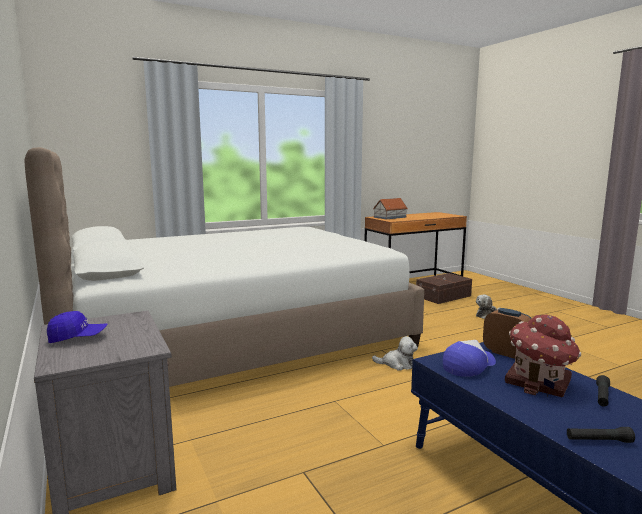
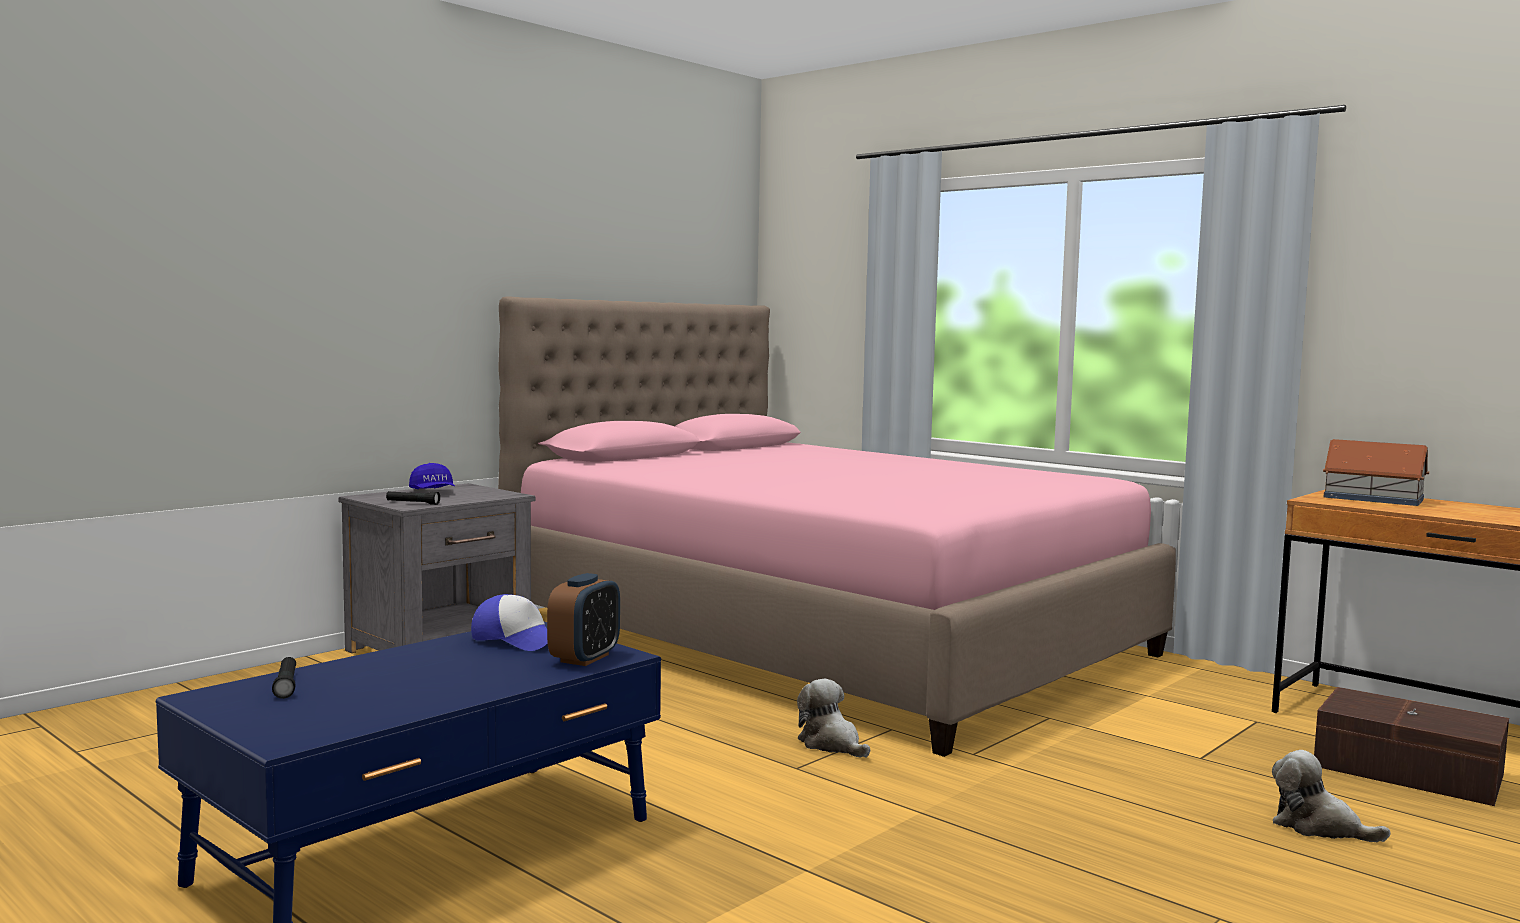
camera: 70 degrees right, 5 degrees down
(231, 338) = (820, 636): white bed -> pink bed
(397, 364) = (831, 744): plush toy -> plush toy turned 150 degrees clockwise
(539, 382) = (467, 670): toy house -> none
(602, 396) = (421, 698): black flashlight -> black flashlight (412, 503)

